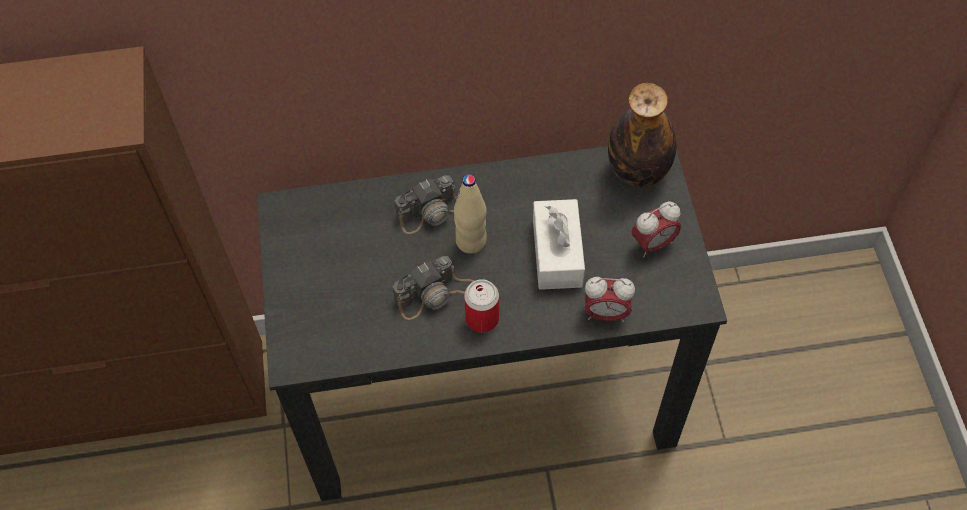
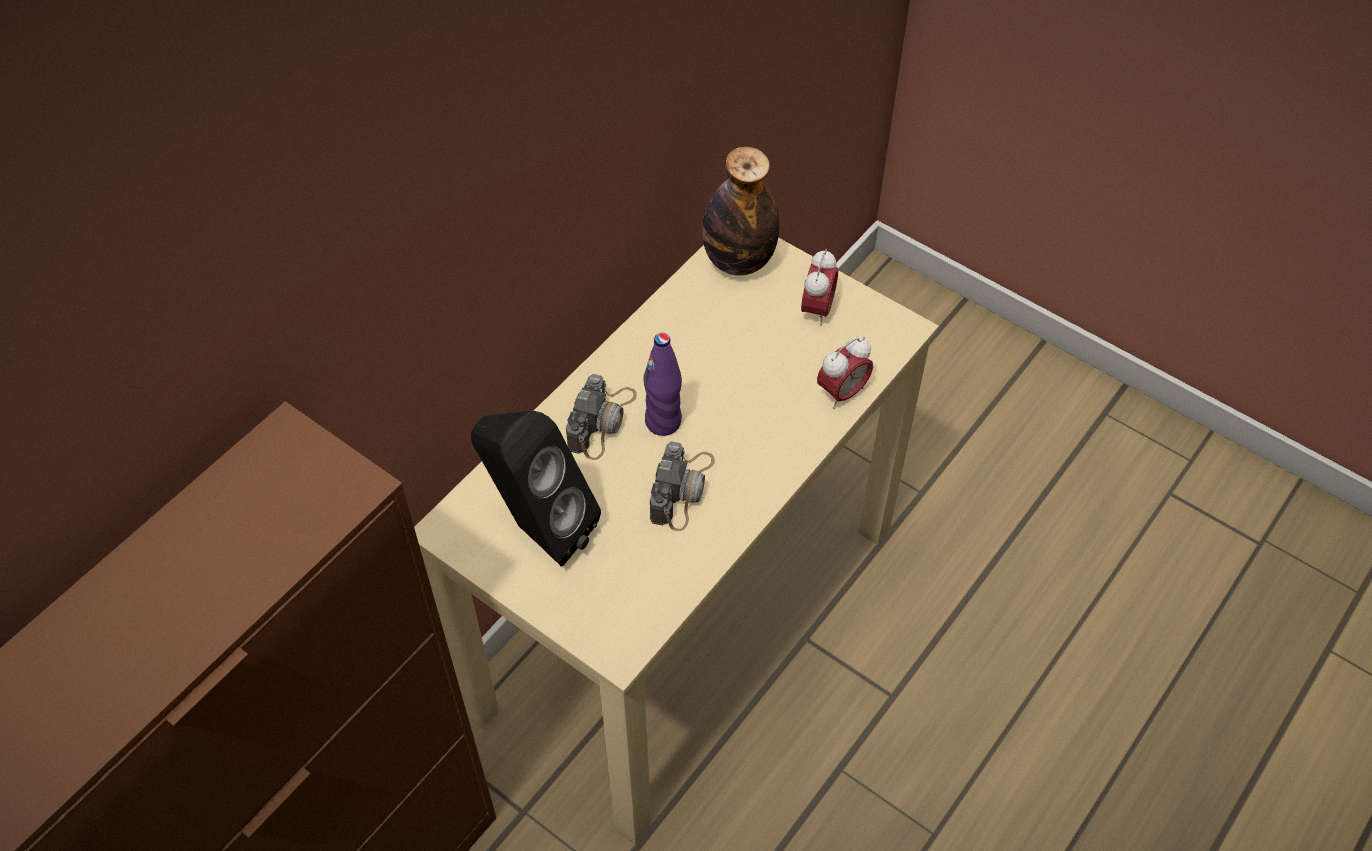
camera: 45 degrees left, 5 degrees down
(328, 249) = (538, 528): none -> black speaker
(471, 241) = (663, 422): beige bottle -> purple bottle
(482, 318) = (746, 477): can -> none
(488, 392) = (687, 617): black desk -> beige desk
(557, 253) = (748, 375): white tissue box -> none

